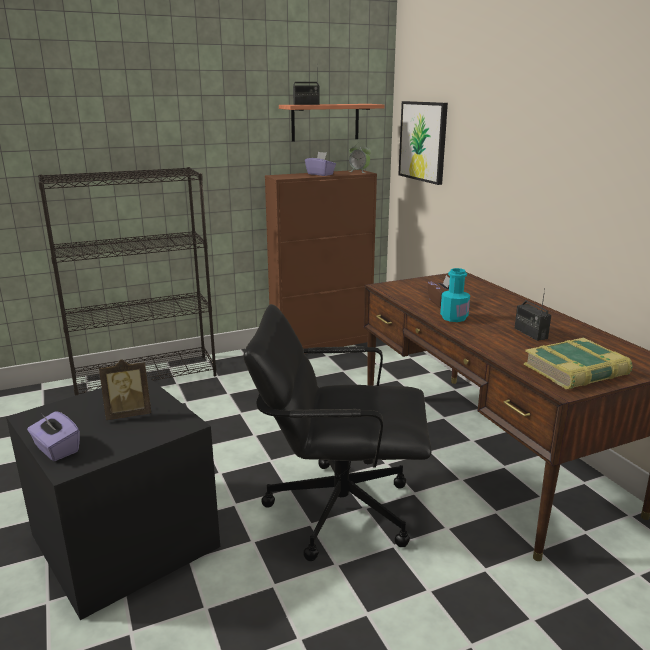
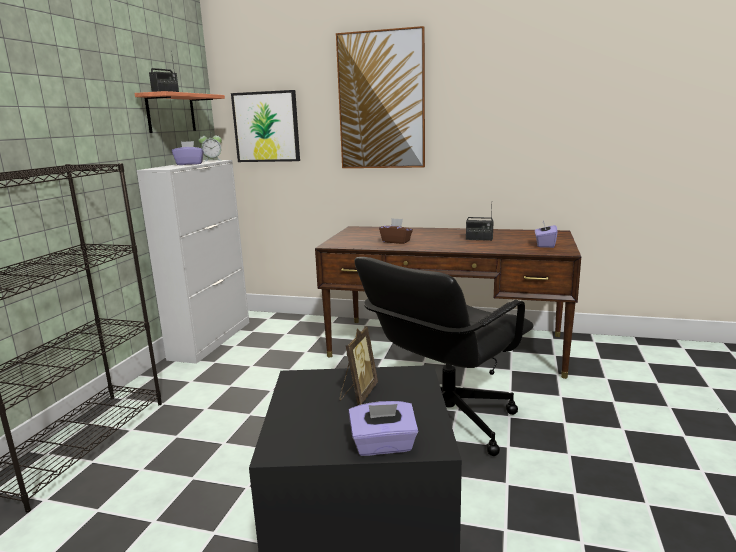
camera: 50 degrees left, 5 degrees down
(322, 343) = (211, 340): brown cabinet -> white cabinet
(453, 318) = (424, 245): turquoise bottle -> none
(515, 126) = (381, 101): none -> picture
(576, 371) = (544, 245): book -> purple tissue box

